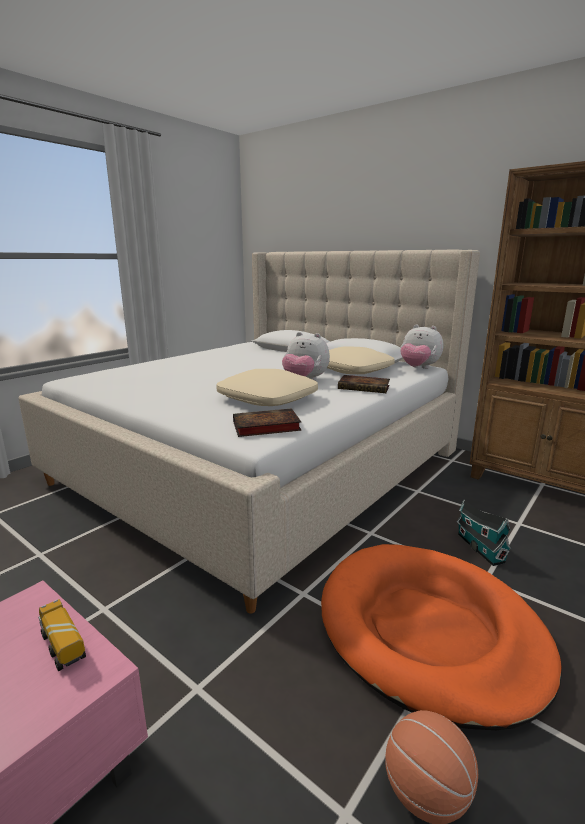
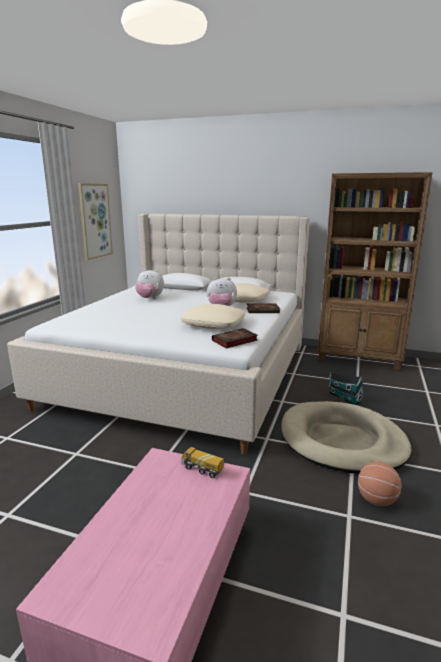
camera: 20 degrees left, 0 degrees up
(196, 259) = (95, 221): none -> picture
(418, 368) = (281, 294): plush toy -> plush toy (149, 298)
(429, 631) = (342, 441): orange dog bed -> beige dog bed

